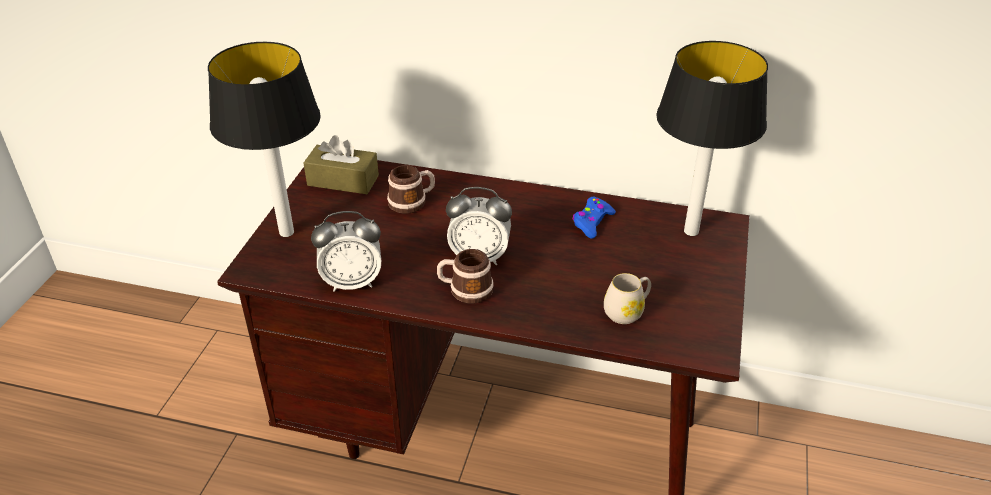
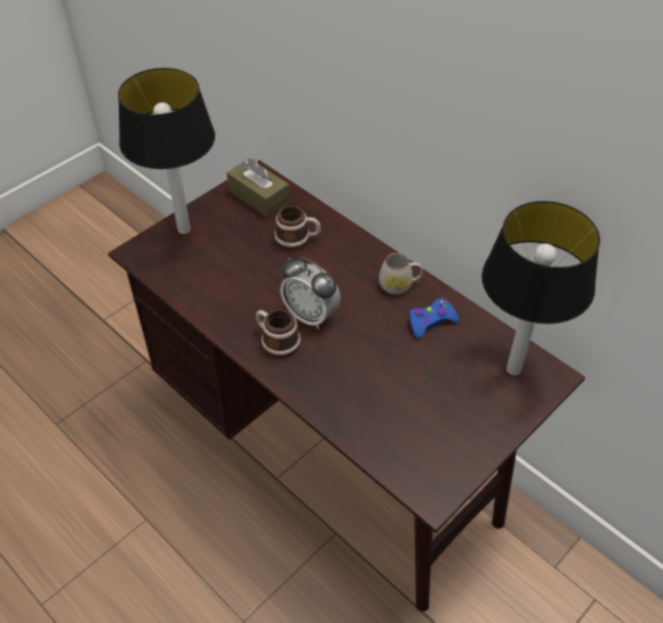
camera: 30 degrees right, 10 degrees up
(352, 282) = (198, 296): alarm clock -> none
(627, 311) = (390, 422): white mug -> white mug (399, 285)

